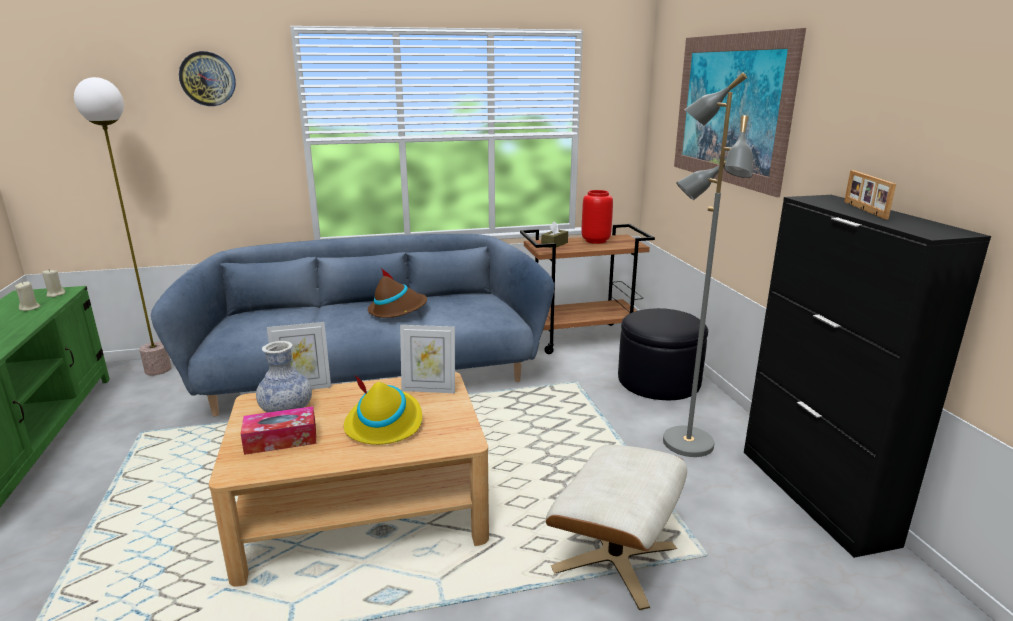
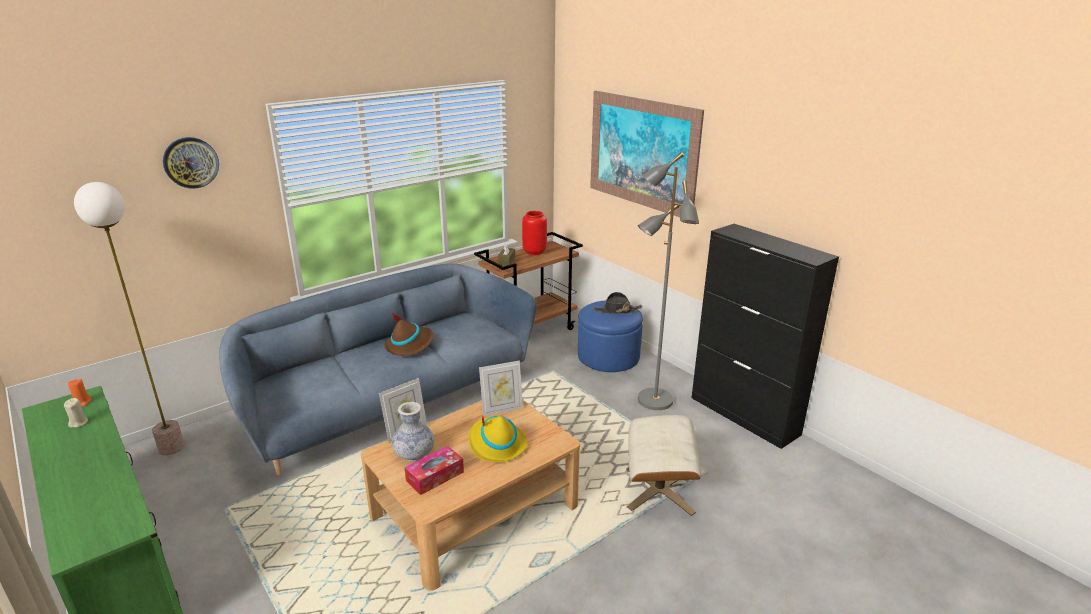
camera: 25 degrees left, 5 degrees up
(55, 294) = (82, 402): beige candle -> orange candle
(659, 381) = (608, 356): black ottoman -> blue ottoman
(673, 320) = (617, 310): none -> black hat
(863, 210) = (764, 239): picture frame -> none

